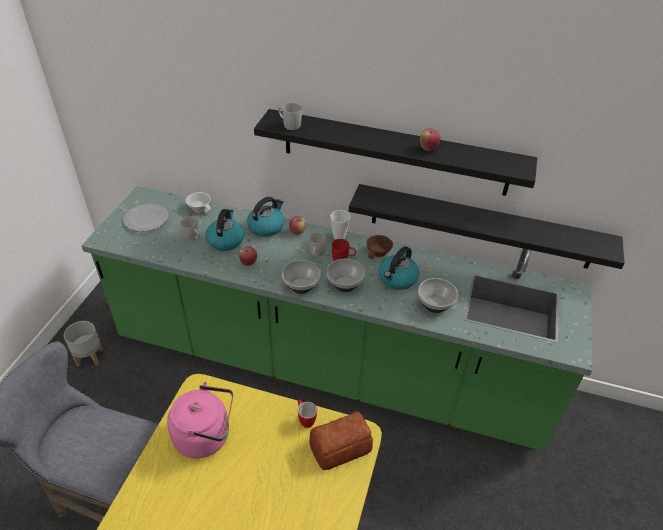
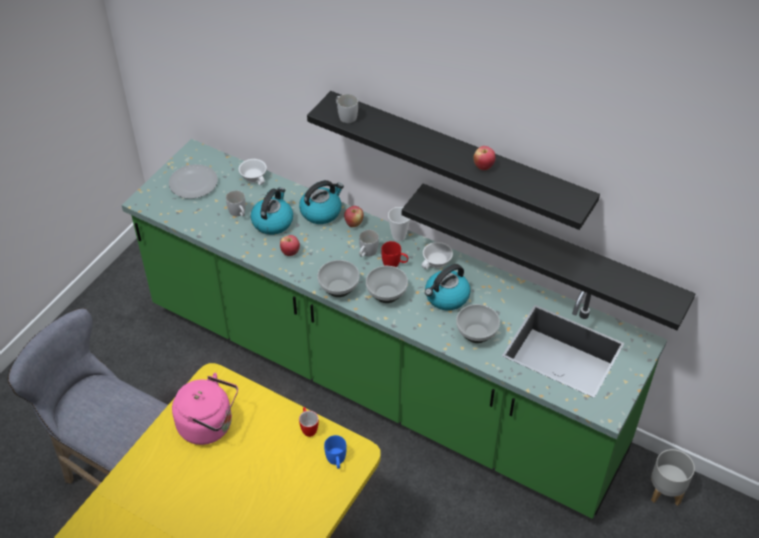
camera: 15 degrees right, 5 degrees up
(90, 357) = (119, 321): grey planter -> grey planter (666, 491)
(342, 446) = (336, 460): bread -> blue mug
(379, 252) = (437, 262): brown cup -> white cup

